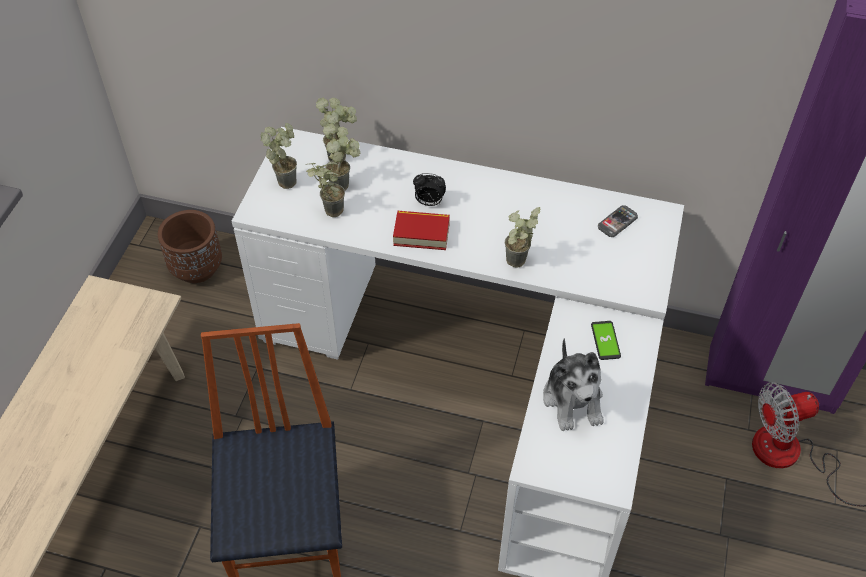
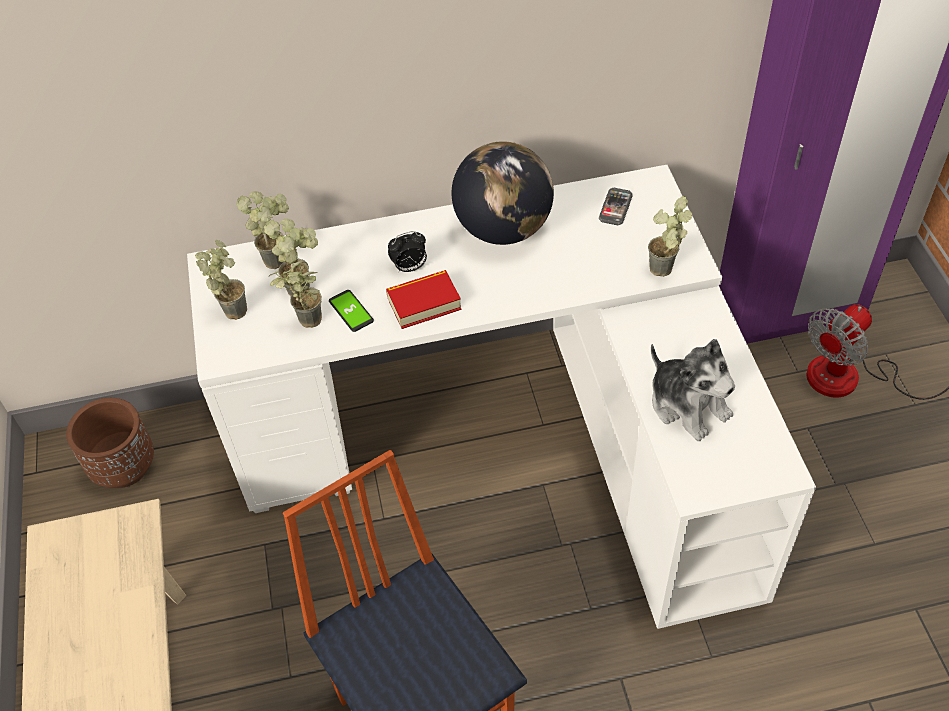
camera: 25 degrees left, 0 degrees up
(517, 265) = (546, 293): potted plant -> potted plant (665, 273)
(518, 202) = (503, 229): none -> globe
(605, 341) = (679, 331): phone -> phone (351, 311)

